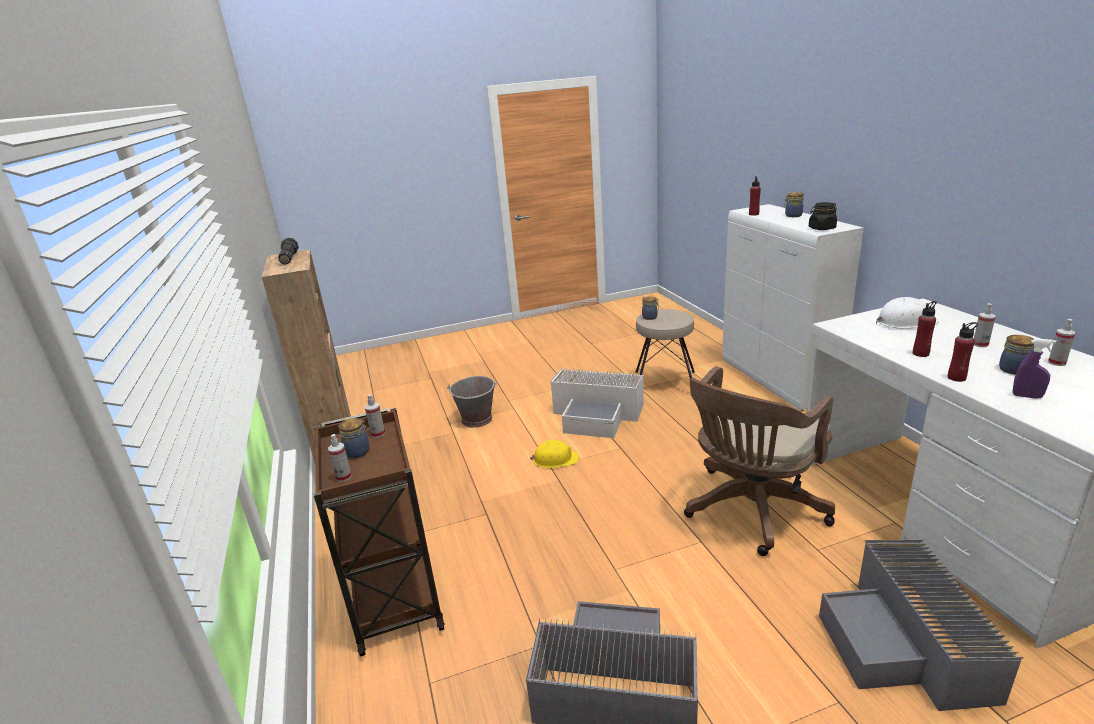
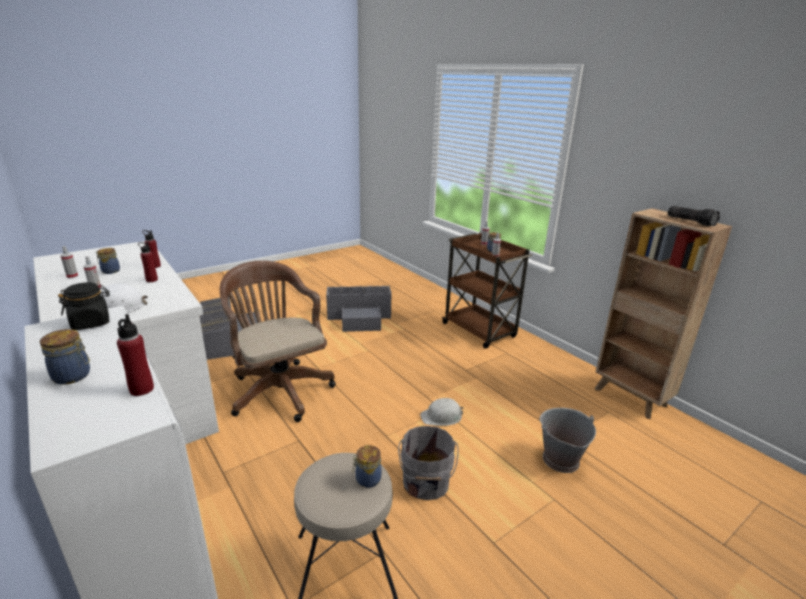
camera: 160 degrees right, 0 degrees up
(555, 459) = (442, 416): yellow hard hat -> white hard hat
(598, 414) = (425, 483): white storage box -> grey bucket
(751, 511) = (279, 389): brown office chair -> brown office chair turned 60 degrees counterclockwise
(1027, 396) = (133, 258): purple spray bottle -> none

